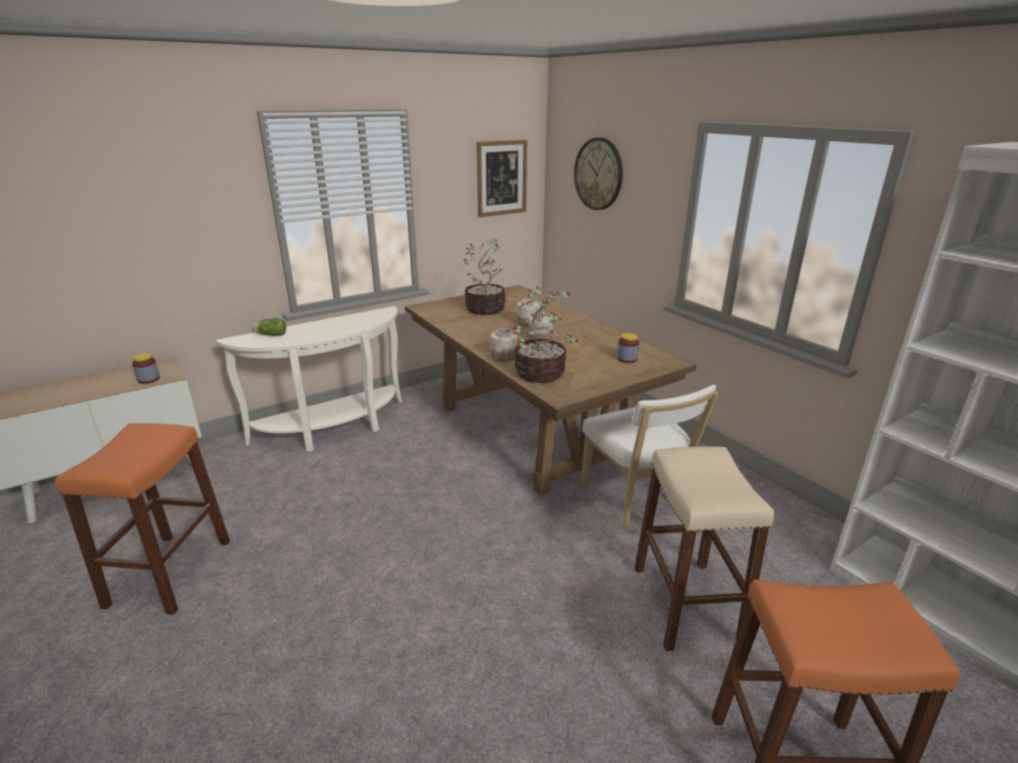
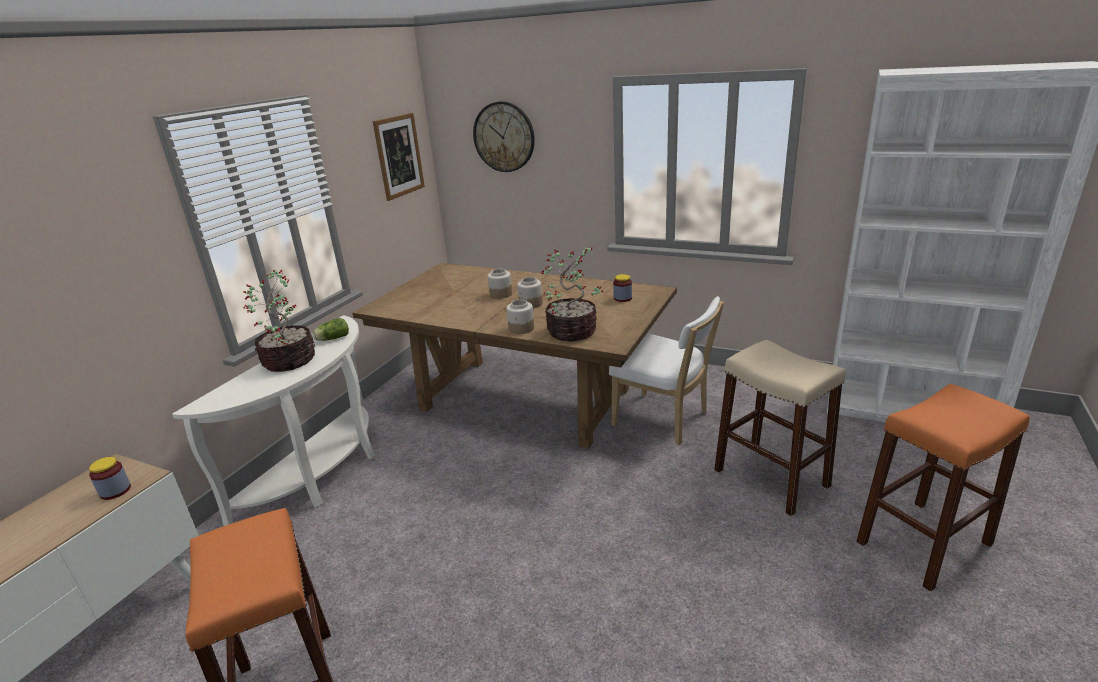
camera: 30 degrees left, 0 degrees up
(270, 335) = (240, 386): lettuce -> lettuce (332, 339)
(485, 309) = (442, 292): potted plant -> potted plant (290, 360)

